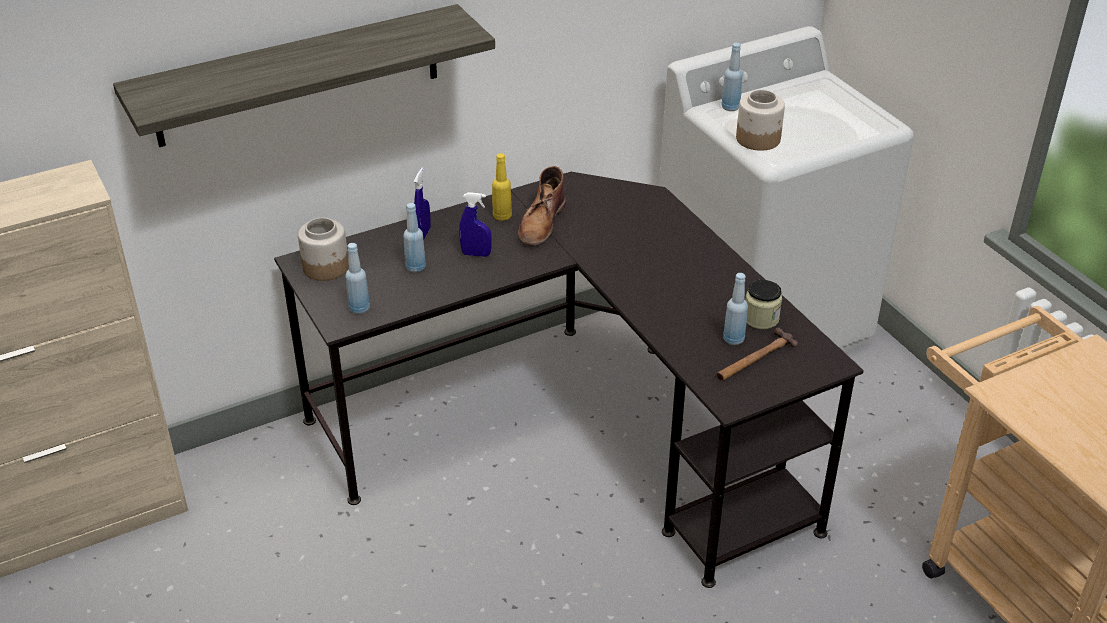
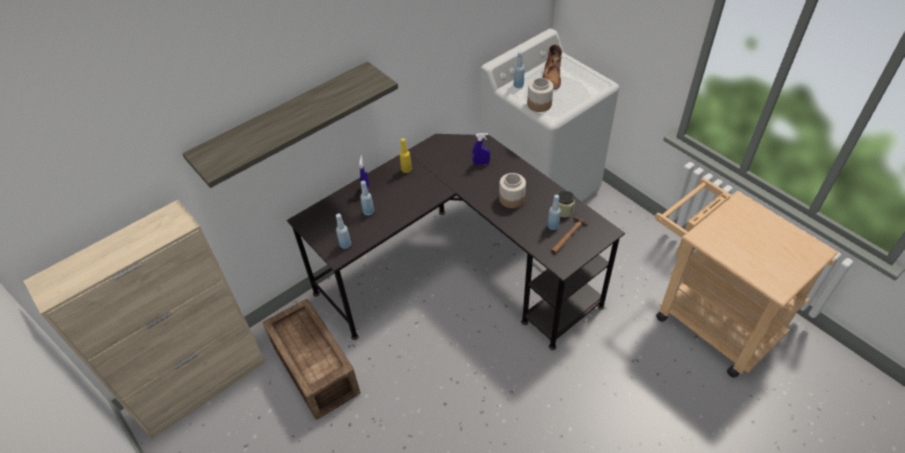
camera: 10 degrees left, 10 degrees up
(272, 537) = (317, 368): none -> crate
(326, 267) = (318, 221): jar -> jar (512, 199)
(476, 254) = (399, 197): blue spray bottle -> blue spray bottle (481, 163)
(541, 223) = (429, 170): brown boot -> brown boot (552, 76)

